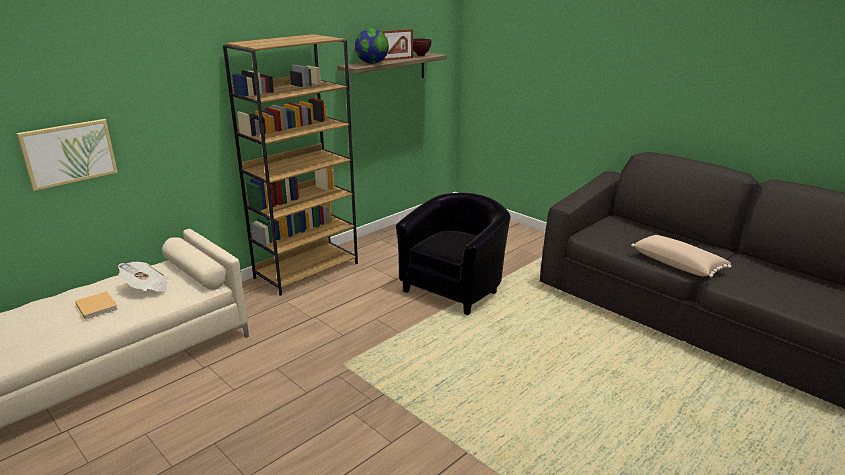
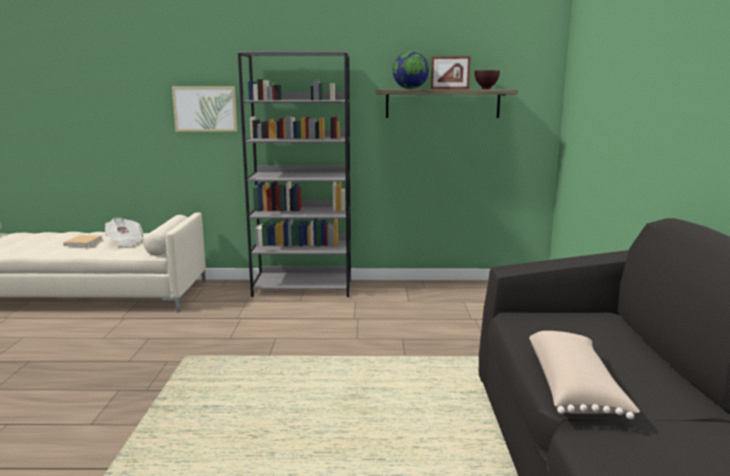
camera: 45 degrees right, 10 degrees down
(69, 153) = (116, 126): picture -> picture (205, 109)
(307, 270) = (303, 288): brown bookcase -> grey bookcase
(455, 288) = (388, 345): black armchair -> none

